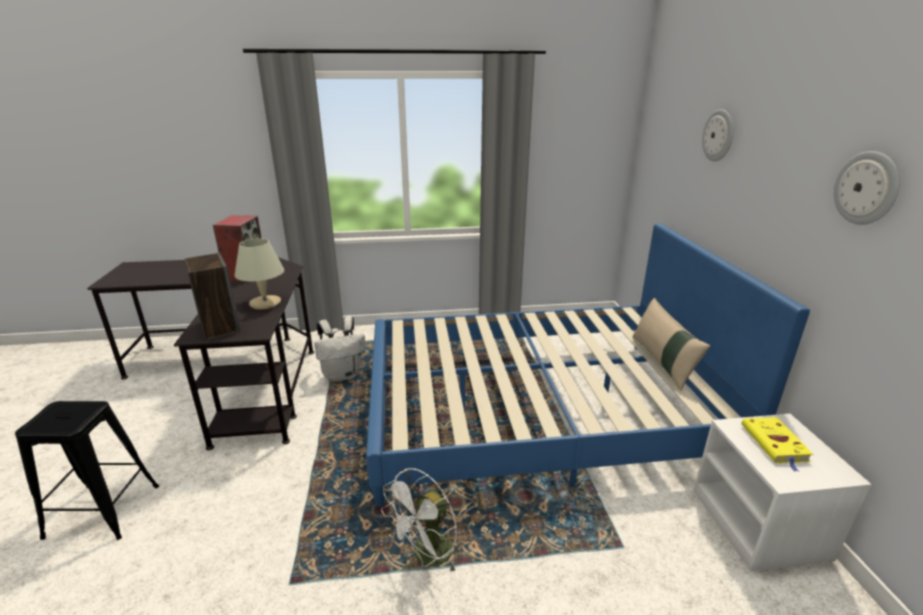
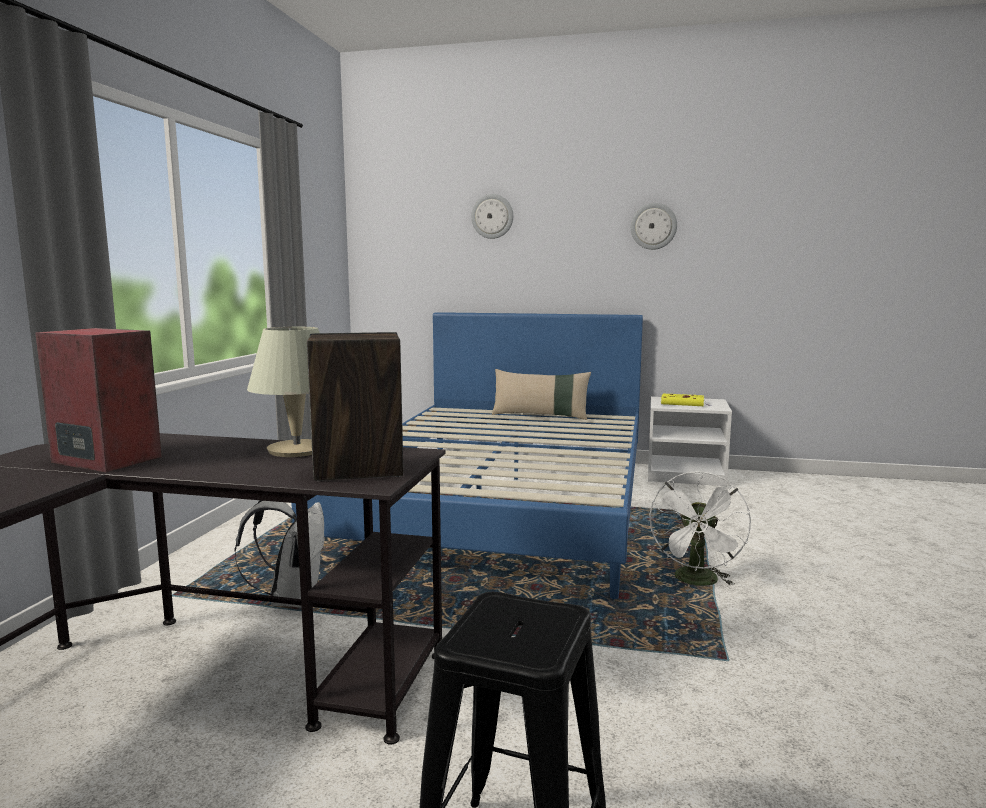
camera: 70 degrees left, 15 degrees down
(427, 557) = (697, 582): white fan -> white fan turned 45 degrees clockwise

